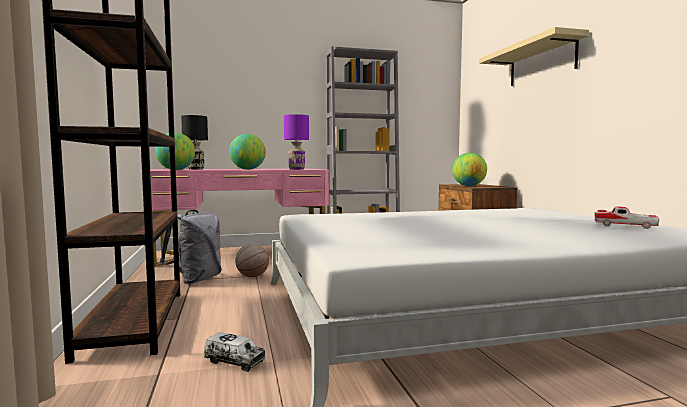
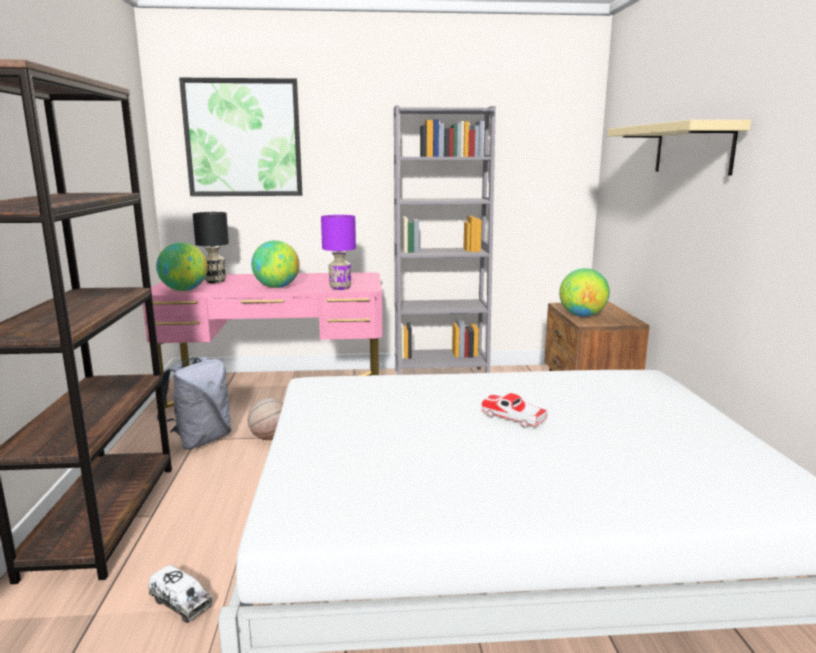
camera: 10 degrees right, 10 degrees up
(217, 68) = (243, 138): none -> picture
(625, 226) = (709, 467): toy car -> toy car (513, 418)

